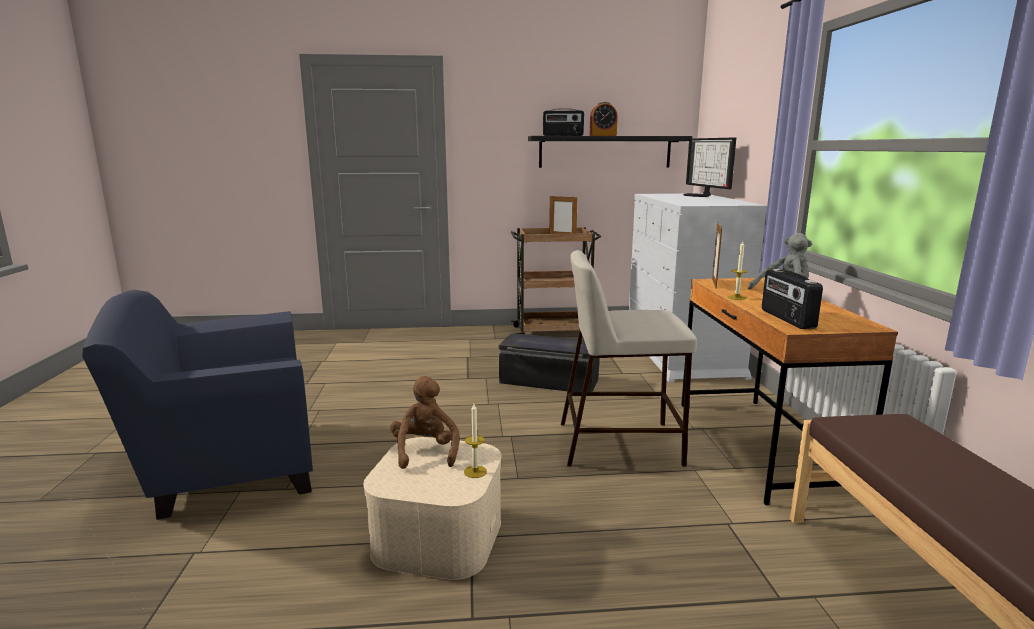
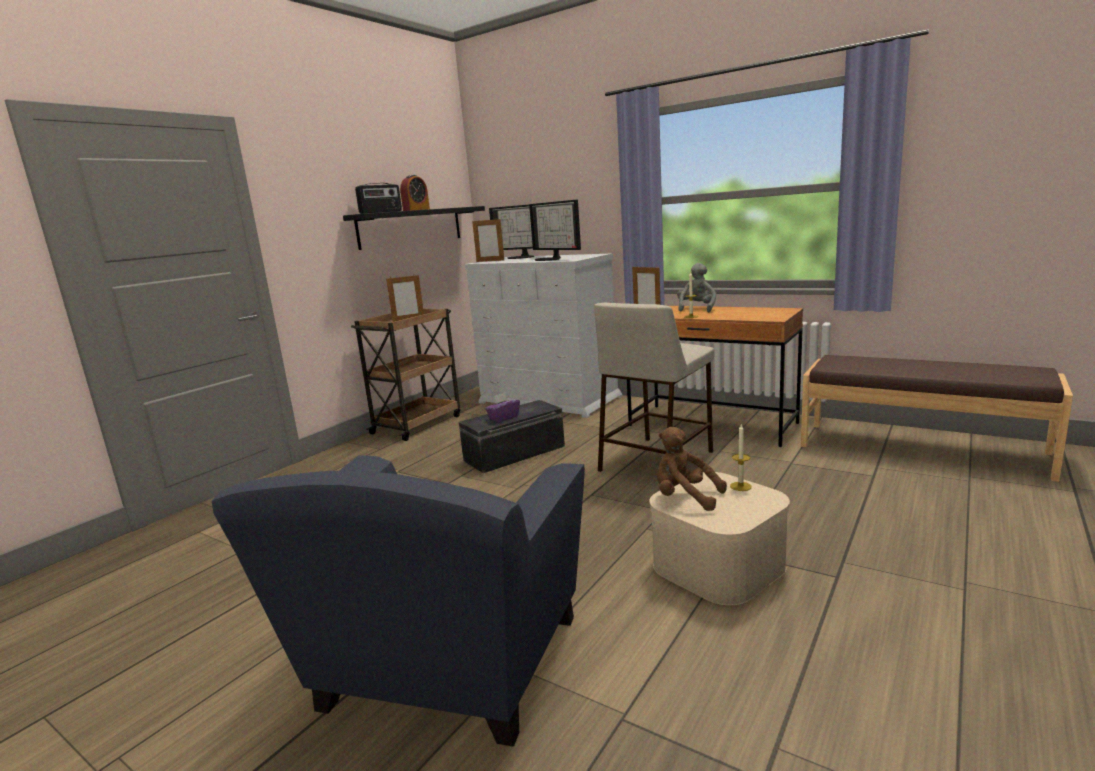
camera: 50 degrees left, 0 degrees up
(539, 342) = (503, 417): none -> purple tissue box
(661, 194) = (490, 261): none -> picture frame
(689, 201) = (550, 259): none -> monitor
(786, 319) = (754, 317): radio -> none

